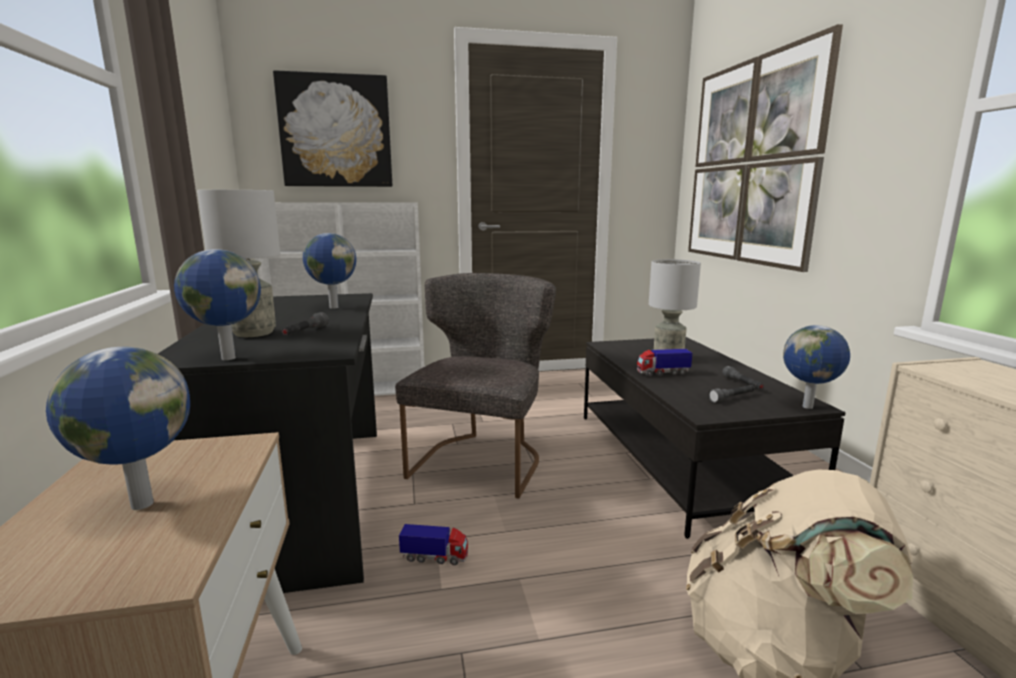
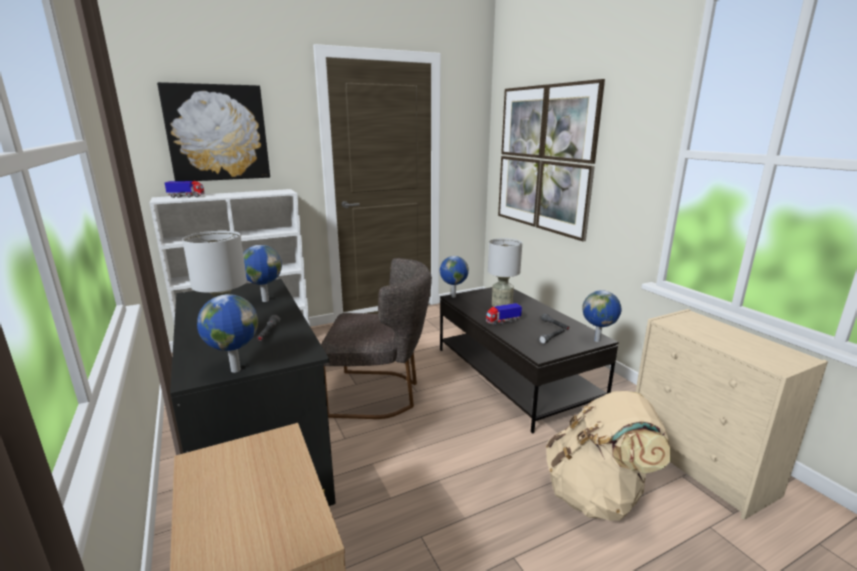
camera: 15 degrees left, 5 degrees up
(140, 504) = (254, 495): globe -> globe (453, 296)
(435, 557) = (377, 476): toy truck -> toy truck (186, 196)
(482, 459) = (379, 394): grey chair -> grey chair turned 90 degrees clockwise

